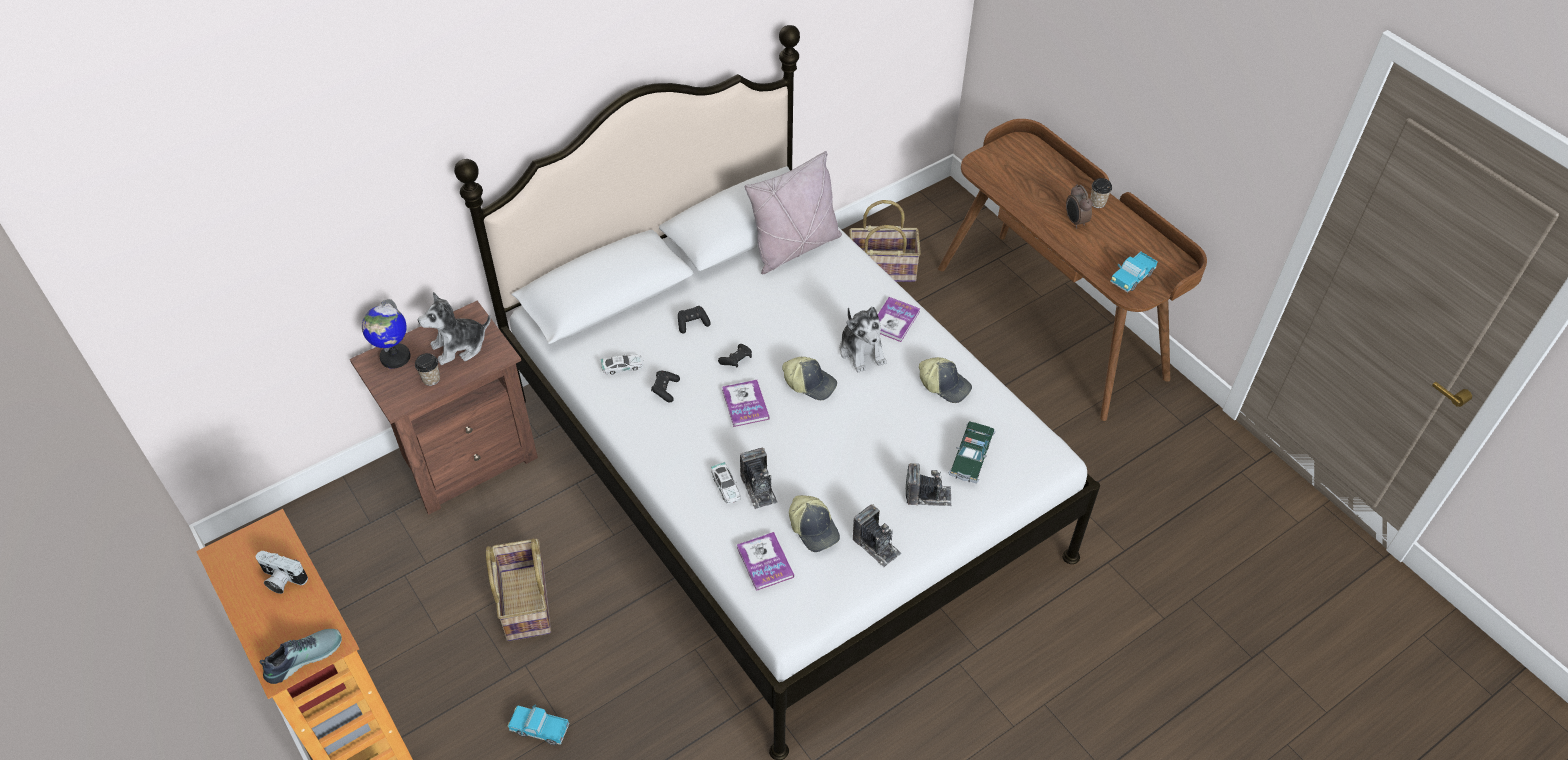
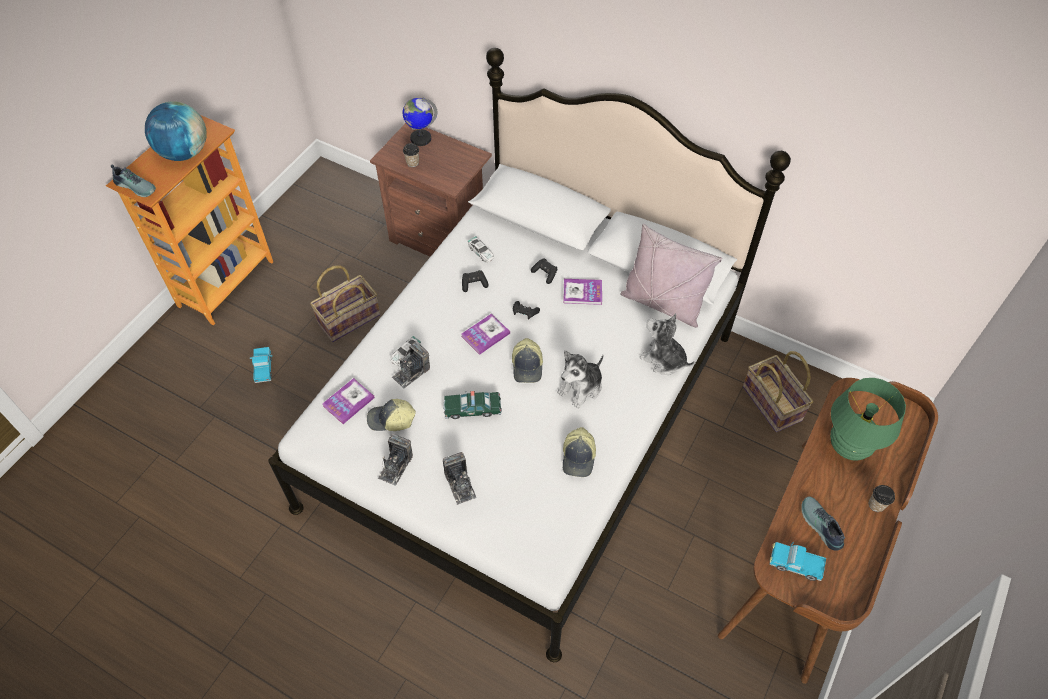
camera: 65 degrees right, 5 degrees up
(281, 580) = (184, 153): camera -> globe
(459, 346) = (447, 163): plush toy -> plush toy (663, 360)
(814, 528) = (391, 420): cap -> cap turned 60 degrees clockwise
(894, 320) = (628, 398): book -> book (582, 292)
(971, 457) = (514, 502): toy car -> toy car (472, 408)
(1033, 192) = (848, 446): none -> green table lamp
(1075, 221) = (836, 493): alarm clock -> none
(1101, 246) = (820, 526): none -> shoe

